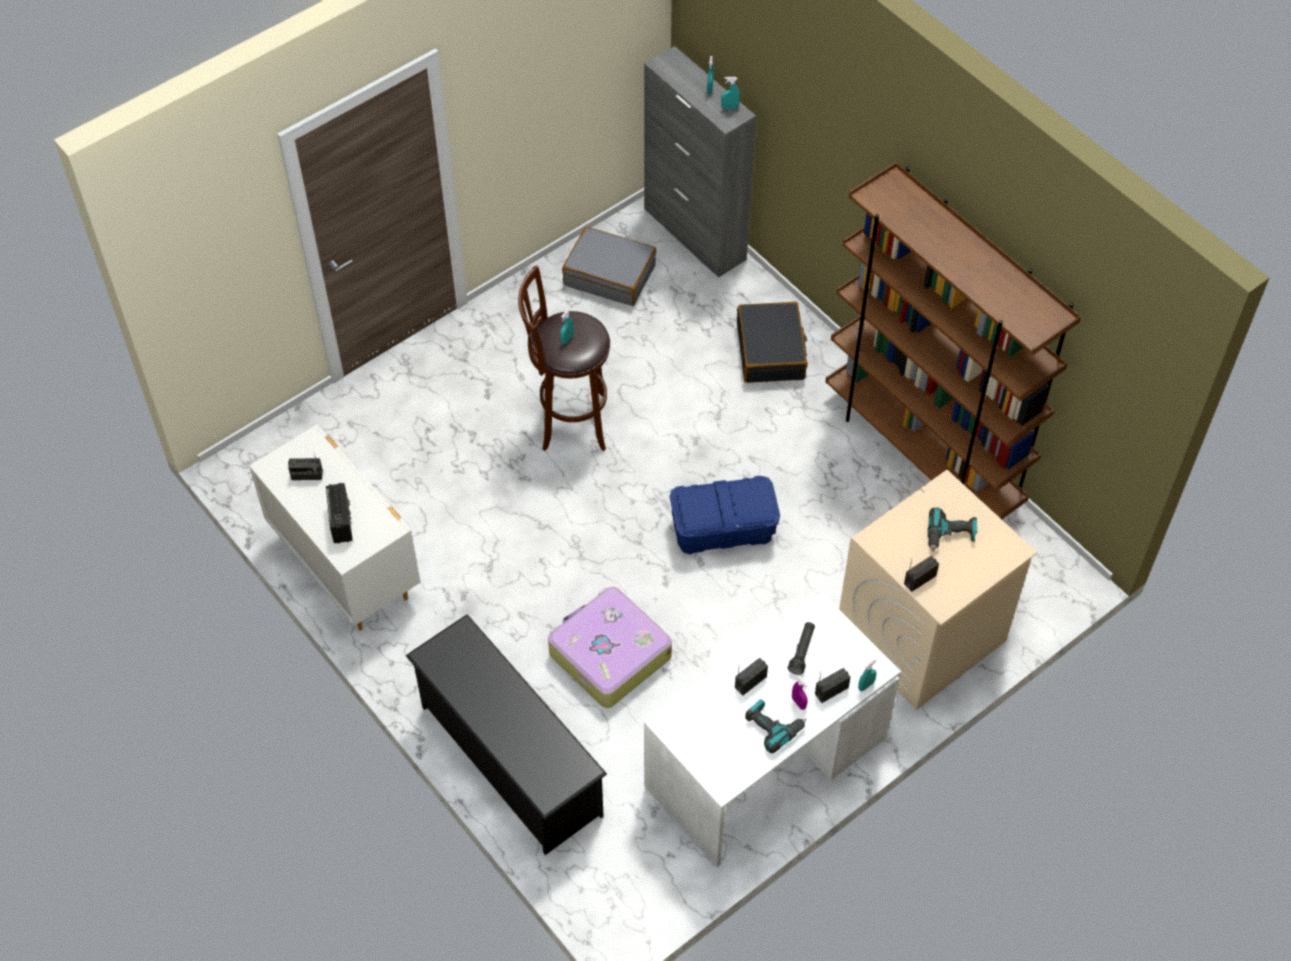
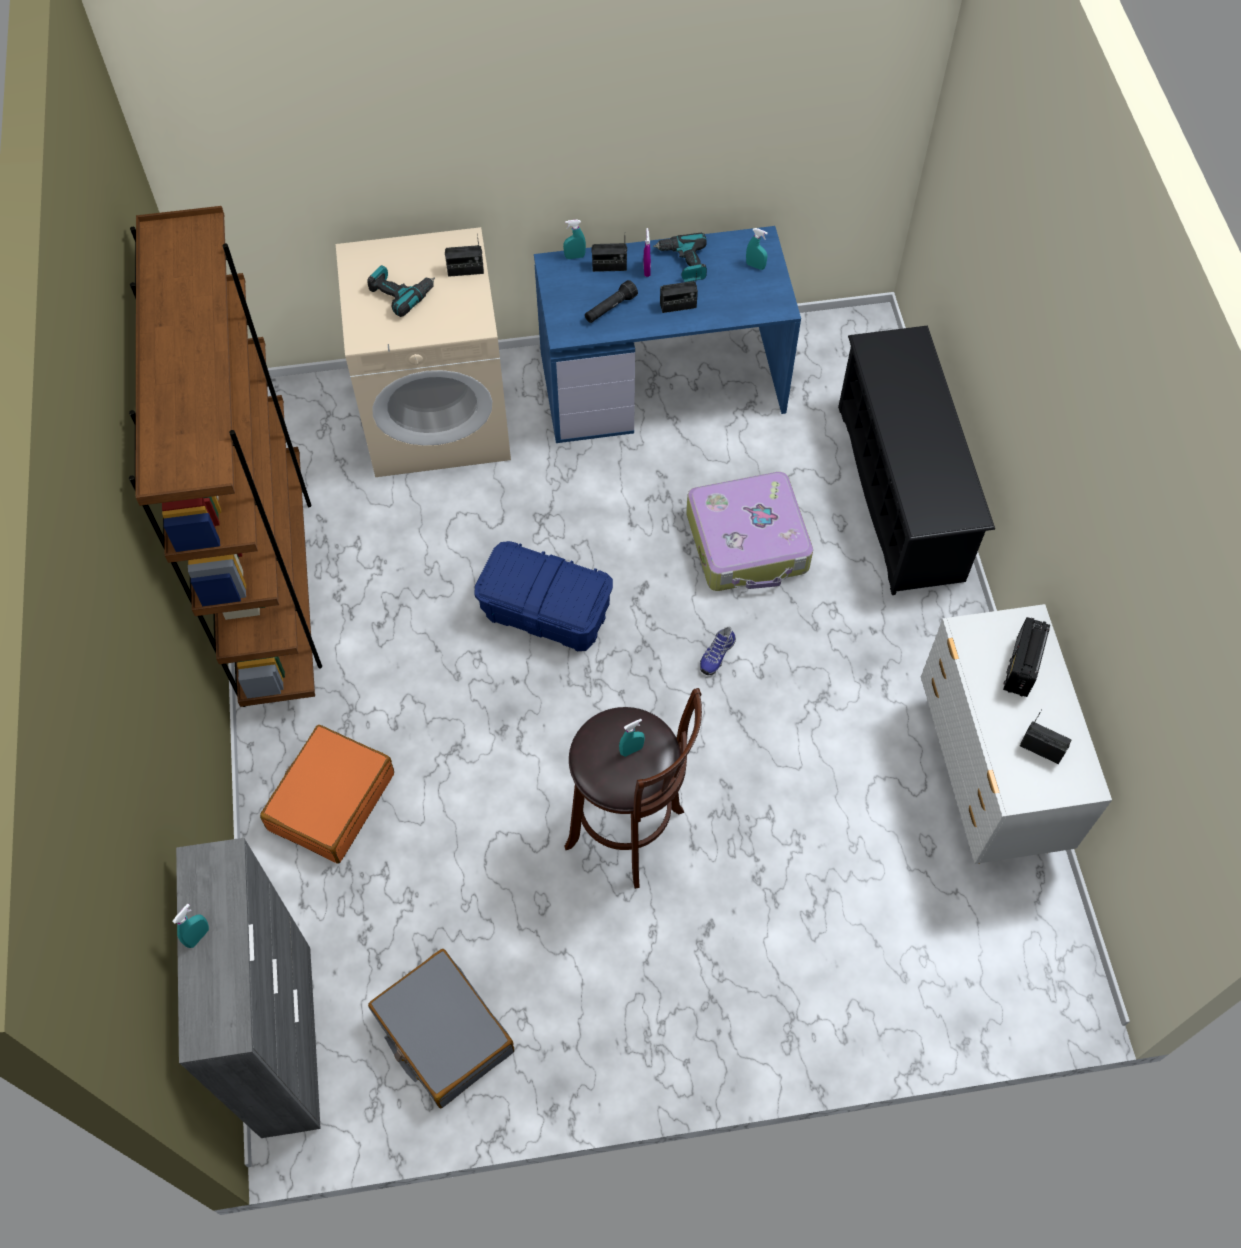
camera: 150 degrees left, 5 degrees up
(582, 559) = (716, 654): none -> shoe
(730, 107) = (199, 882): turquoise spray bottle -> turquoise spray bottle (755, 266)
(766, 763) = (663, 381): white desk -> blue desk
(771, 351) = (331, 801): black suitcase -> orange suitcase

